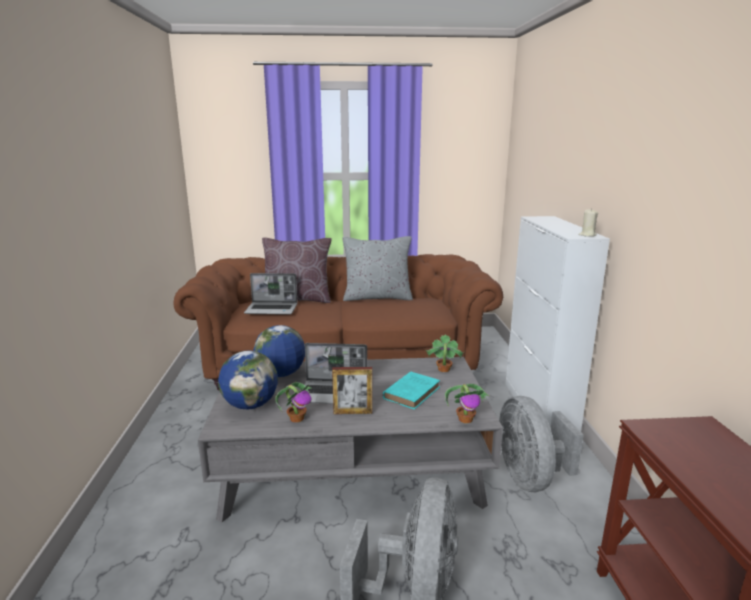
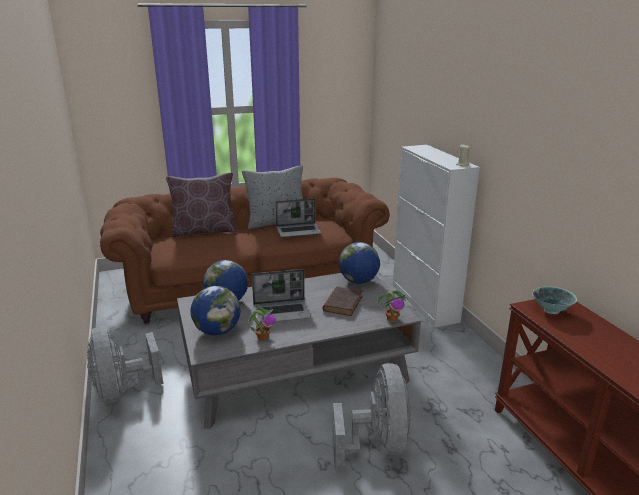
camera: 15 degrees left, 5 degrees up
(272, 309) = (188, 244): laptop -> laptop (299, 231)
(353, 412) = (304, 325): picture frame -> none
(412, 392) = (343, 303): turquoise book -> brown book
(443, 369) = (358, 281): potted plant -> globe
(530, 478) = (433, 356): grey fan -> grey fan (122, 392)
(684, 438) = (551, 310): none -> bowl

